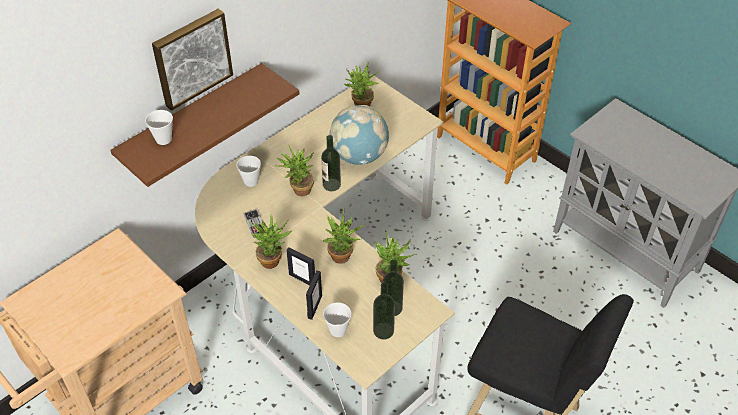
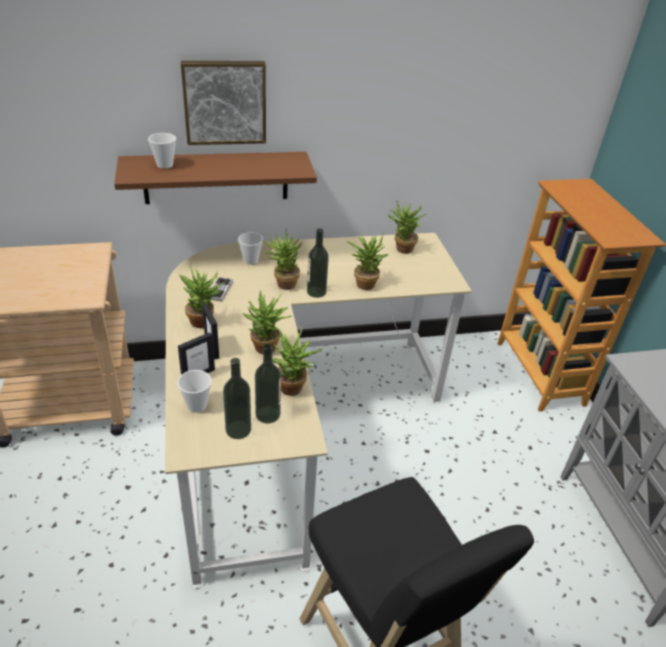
camera: 30 degrees right, 10 degrees down
(359, 156) = (364, 282): globe -> potted plant

